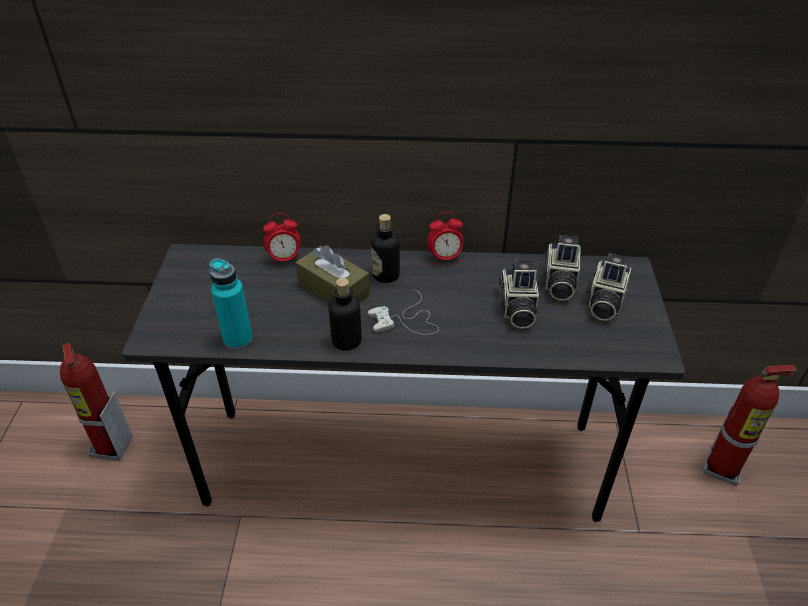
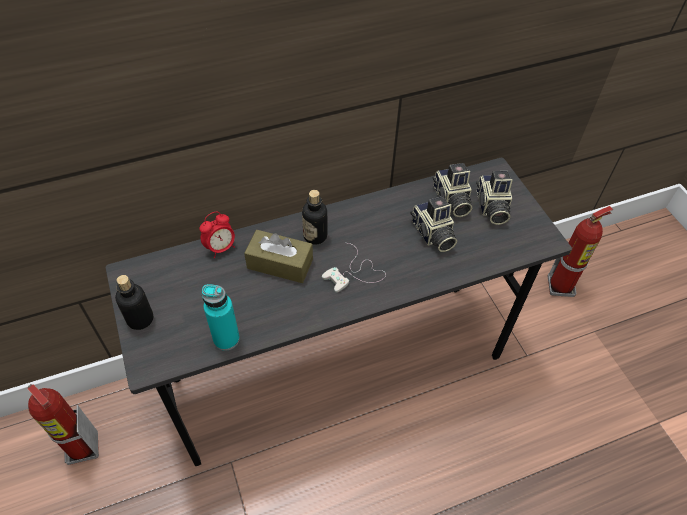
camera: 25 degrees left, 10 degrees up
(346, 341) = (318, 308): bottle -> bottle (140, 319)
(445, 258) = (353, 205): alarm clock -> none

